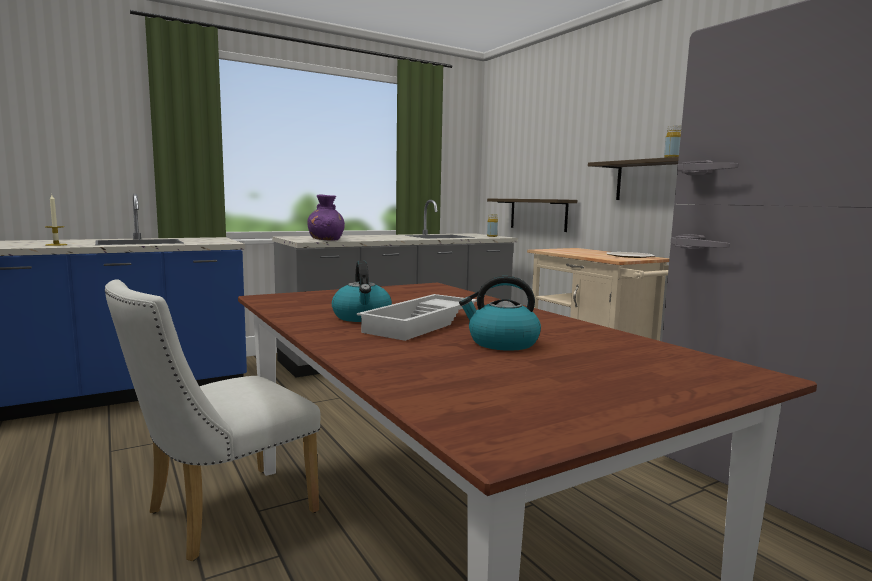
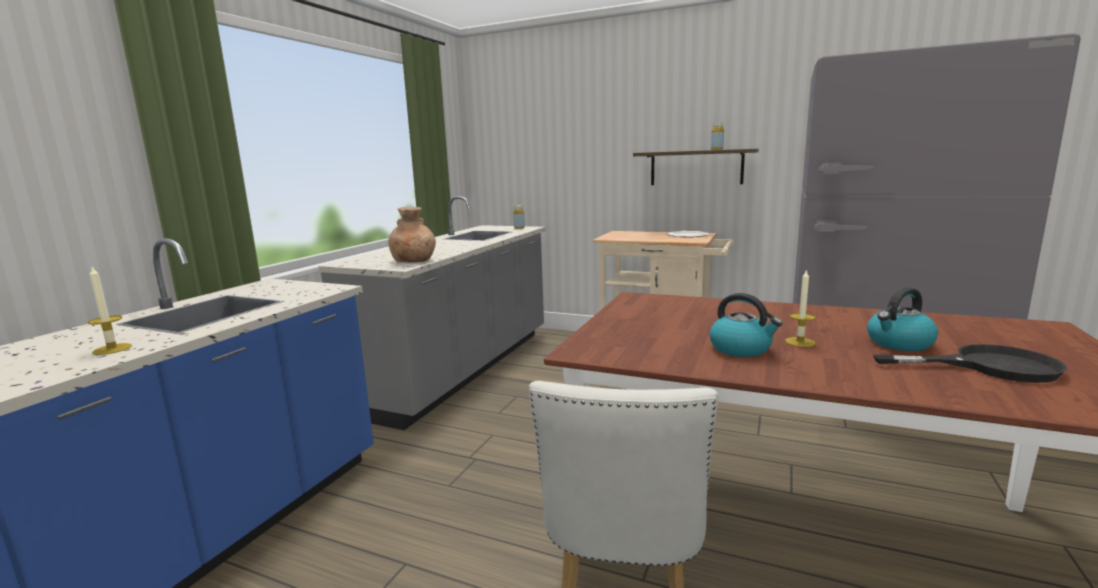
camera: 35 degrees left, 5 degrees up
(326, 240) = (414, 261): purple vase -> brown vase
(422, 324) = (800, 342): white tray -> candle
(505, 370) = (988, 366): none -> black frying pan
(538, 214) = (556, 201): shelf -> none

